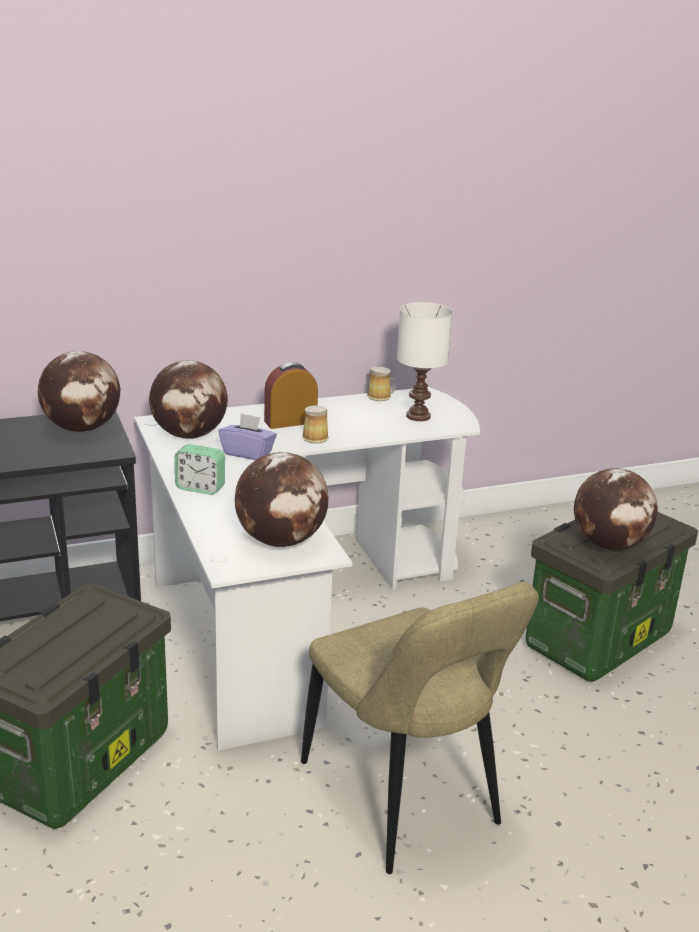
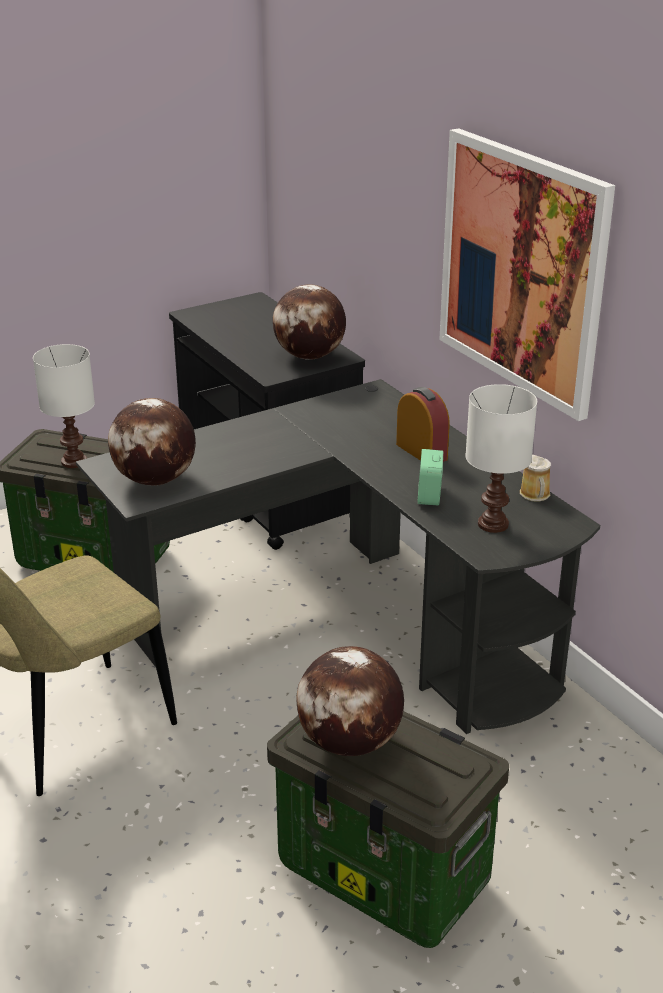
camera: 80 degrees right, 5 degrees up
(80, 645) = (73, 462): none -> white table lamp
(190, 435) = (353, 409): globe -> none
(200, 488) = (243, 431): alarm clock -> alarm clock (429, 496)
(248, 453) = (329, 441): purple tissue box -> none
(290, 607) = (350, 624): white desk -> black desk
(316, 437) = (389, 470): mug -> none
(317, 233) = (521, 270): none -> picture

